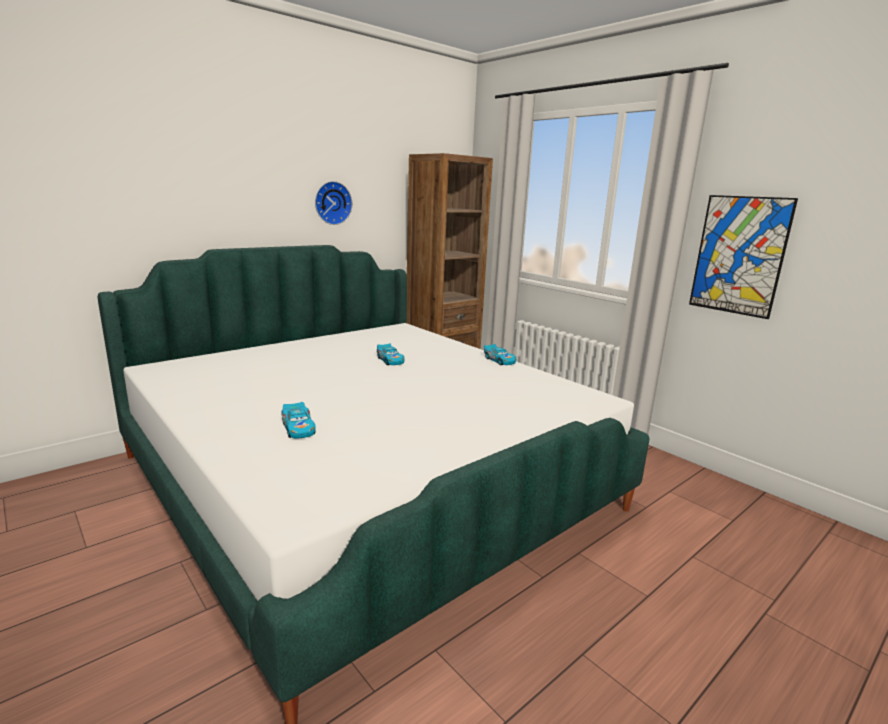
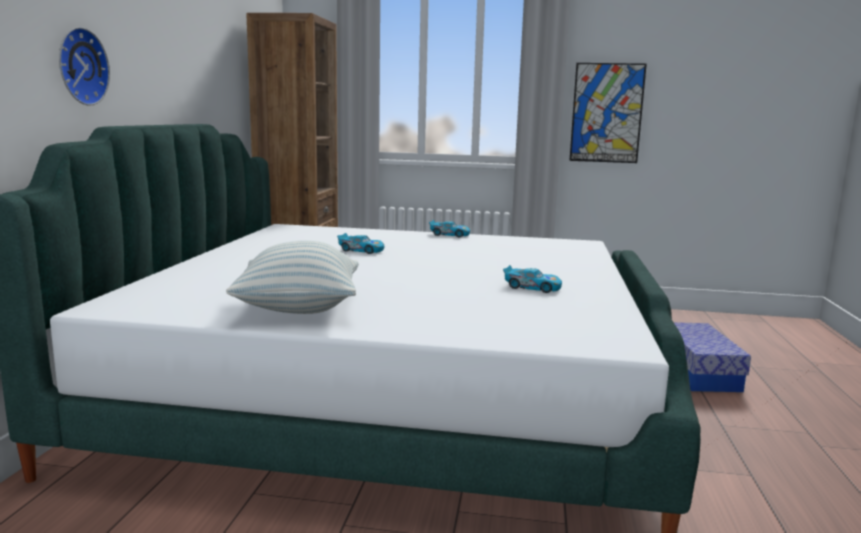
camera: 40 degrees left, 5 degrees down
(219, 400) = (299, 309): none -> pillow
(298, 428) = (446, 306): toy car -> toy car (532, 287)
(332, 203) = (191, 68): wall clock -> wall clock (79, 66)
(673, 586) = (697, 372): none -> storage box

